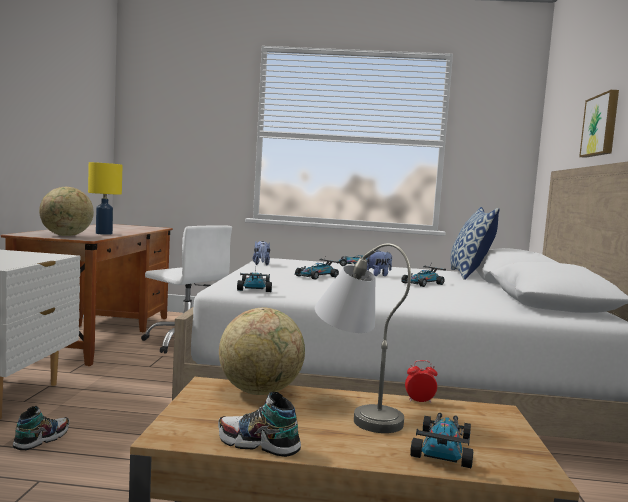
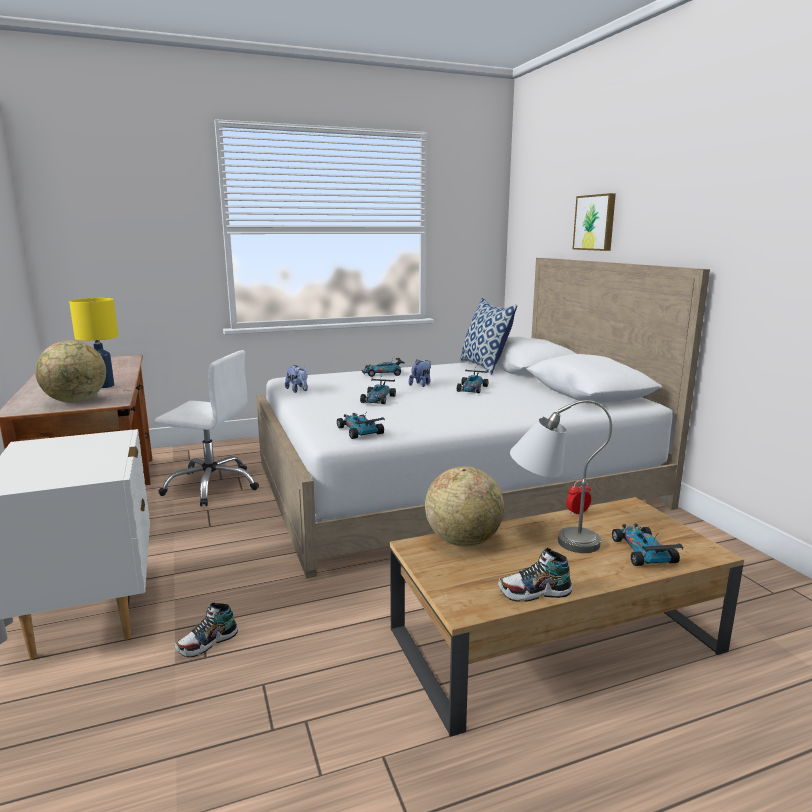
camera: 25 degrees left, 10 degrees up
(42, 439) = (208, 643): shoe -> shoe turned 135 degrees counterclockwise

